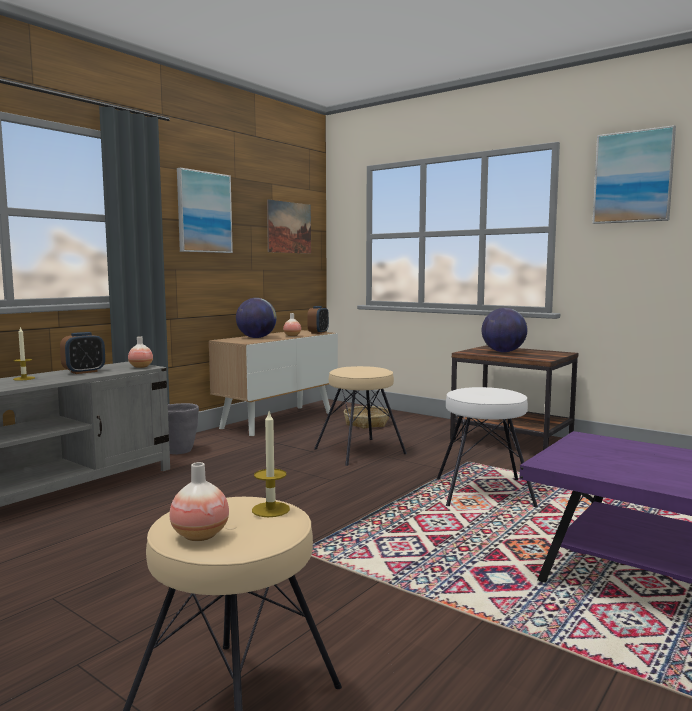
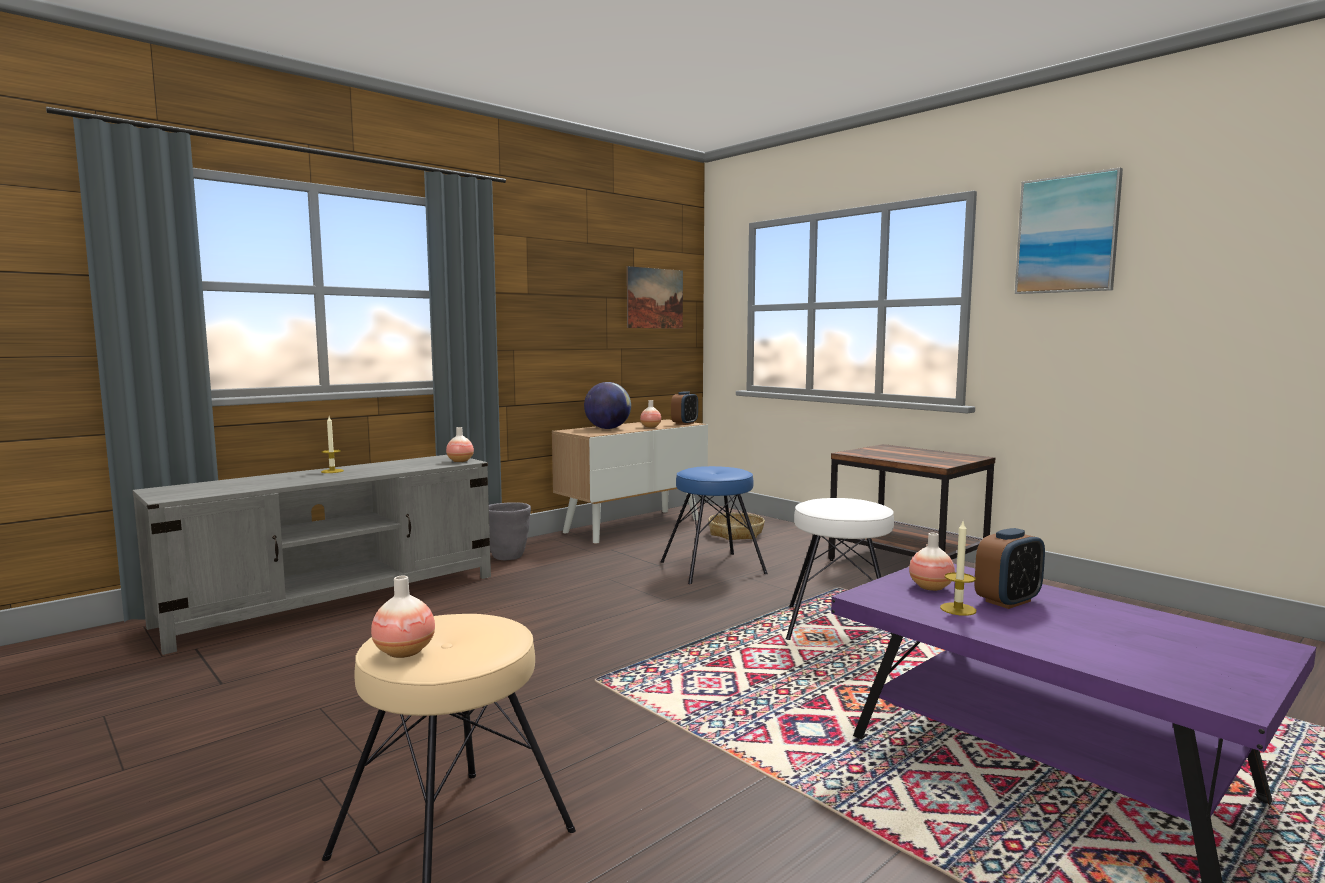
camera: 10 degrees right, 0 degrees up
(84, 372) = (397, 465): alarm clock -> alarm clock (1008, 601)
(204, 212) = (548, 284): picture -> none
(270, 509) = (493, 630): candle -> candle (958, 609)
(360, 451) = (713, 568): beige stool -> blue stool
(503, 352) = (897, 453): globe -> none
(591, 453) = (930, 587): none -> vase

